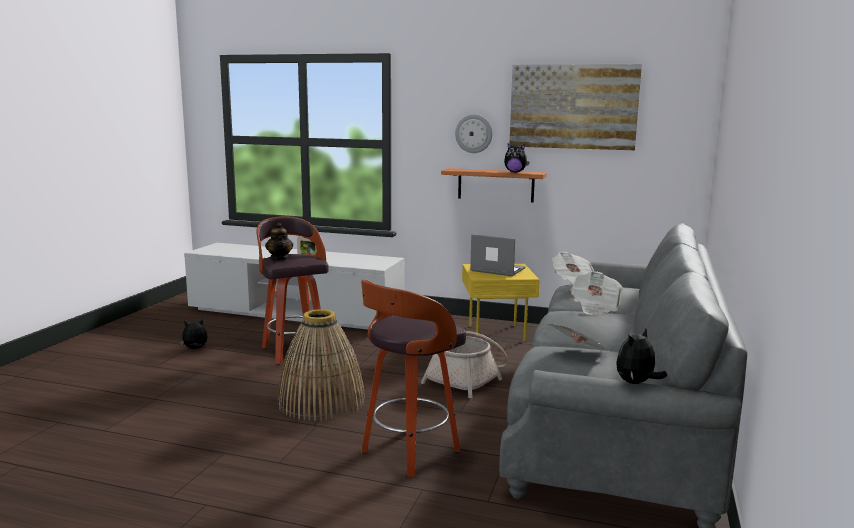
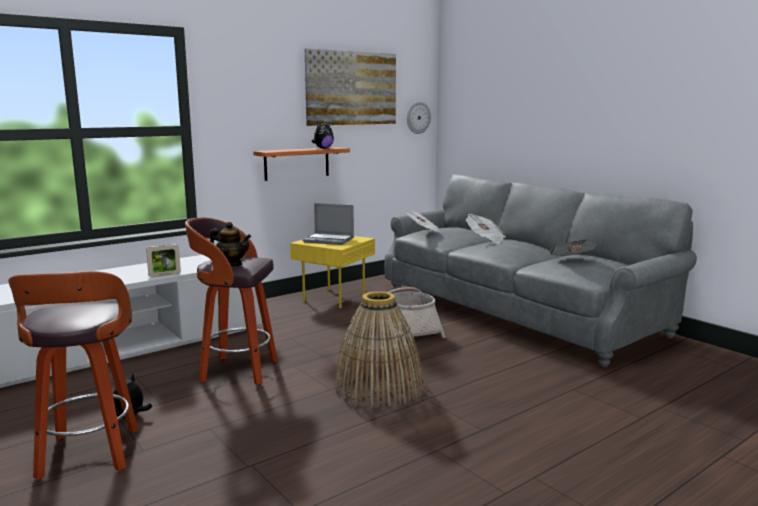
camera: 55 degrees left, 0 degrees up
(408, 453) = (513, 379): stool -> stool (89, 455)
(474, 133) = (275, 115): wall clock -> wall clock (418, 117)
(496, 270) = (329, 240): laptop -> laptop turned 135 degrees counterclockwise
(636, 383) = (663, 256): plush toy -> none

